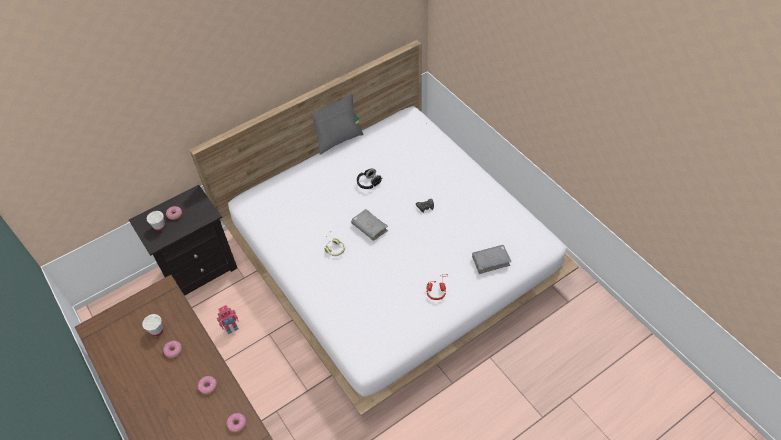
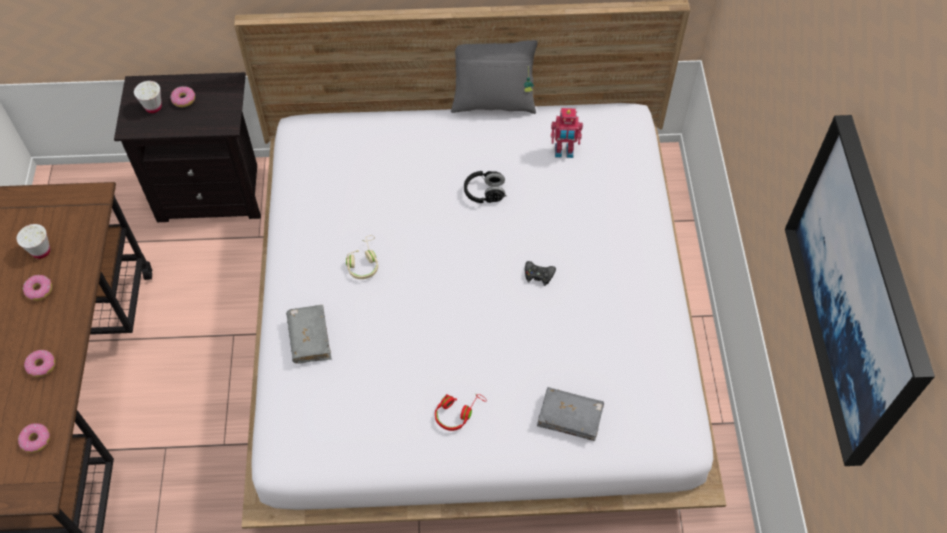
camera: 30 degrees right, 5 degrees up
(232, 328) = (194, 299): toy robot -> toy robot (564, 152)
(369, 228) = (434, 262): grey book -> grey book (309, 338)
(614, 111) = (856, 291): none -> picture

